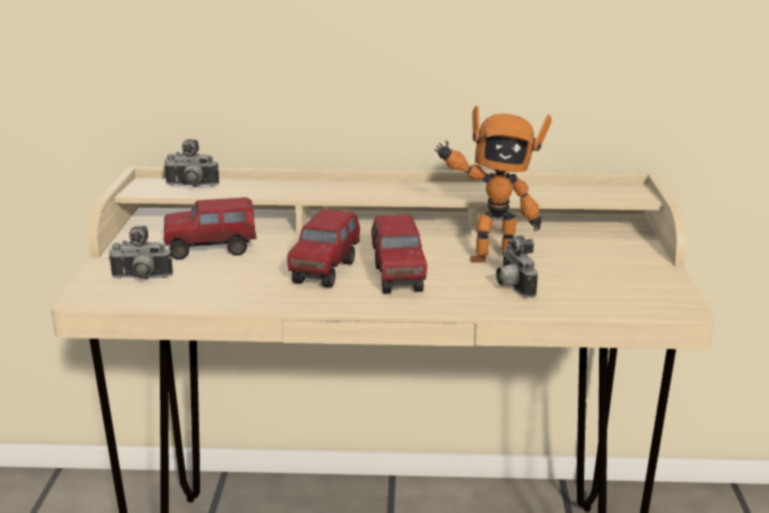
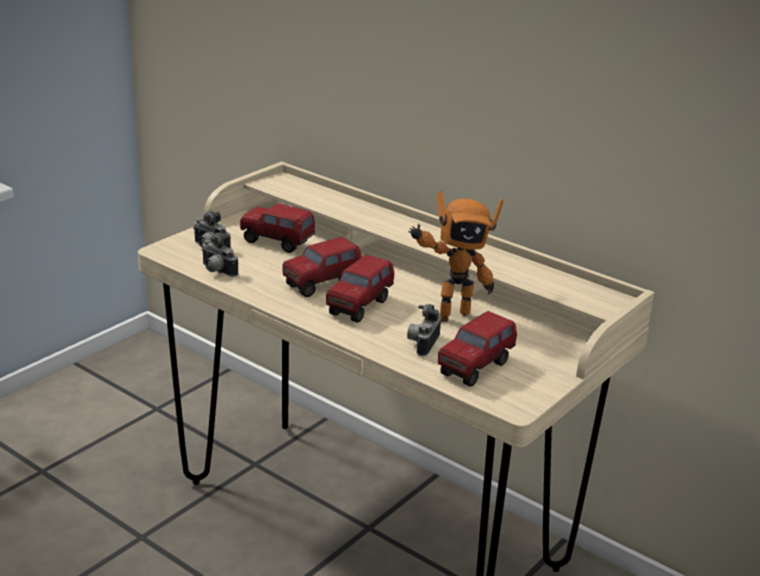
camera: 35 degrees right, 5 degrees up
(191, 186) = (300, 190): camera -> camera (216, 271)
(488, 256) = (449, 314): toy robot -> toy robot turned 45 degrees counterclockwise
(592, 290) = (476, 368): none -> toy truck

